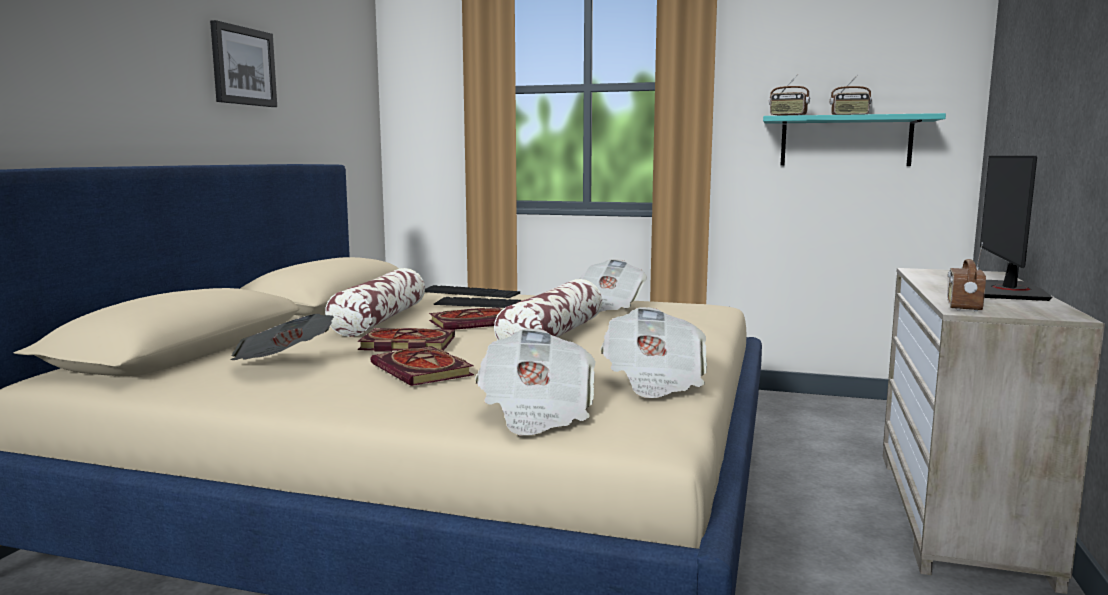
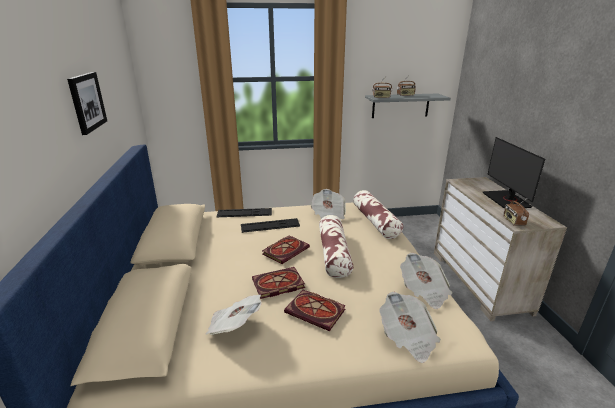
camera: 25 degrees left, 15 degrees up
(380, 320) = (230, 256): pillow -> pillow (375, 221)
(845, 141) = (400, 105): turquoise shelf -> grey shelf

